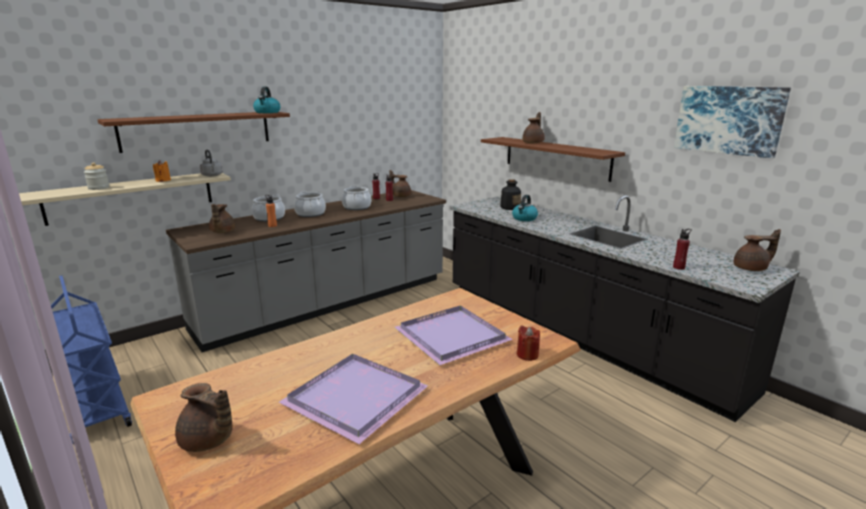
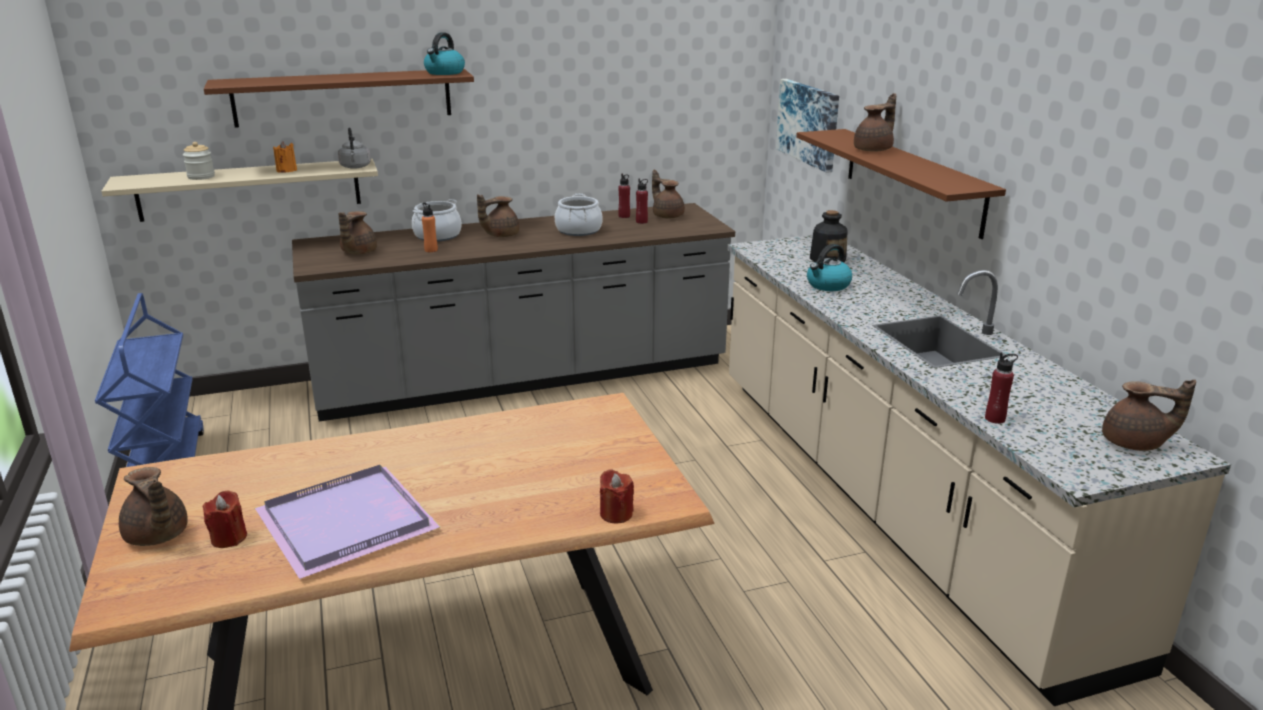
camera: 20 degrees right, 5 degrees up
(271, 428) = (229, 538): none -> red candle
(310, 214) = (500, 235): cooking pot -> brown teapot
(452, 335) = (540, 465): purple tray -> none
(578, 334) = (891, 501): black counter -> beige counter
(728, 120) = (1156, 157): picture -> picture (809, 123)

